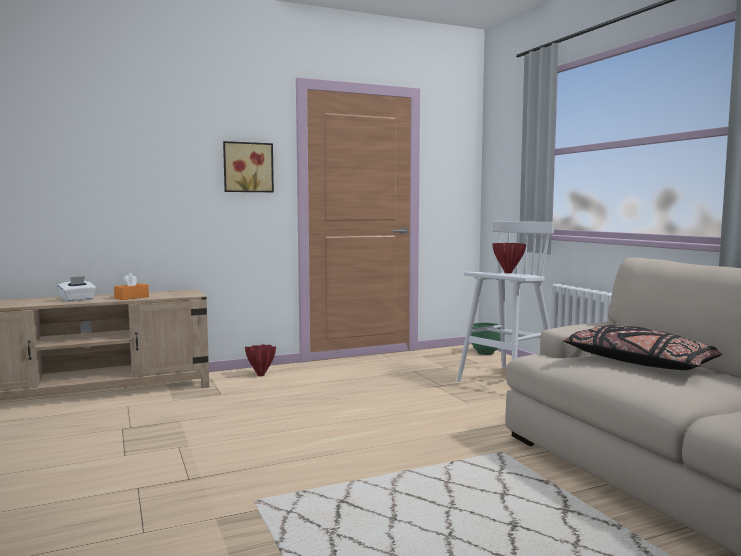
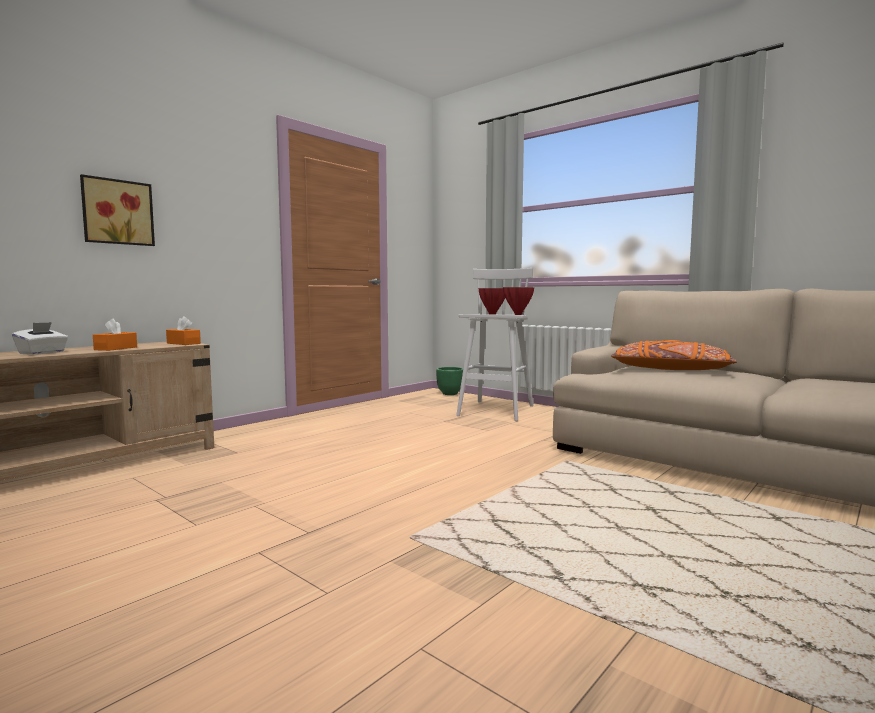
camera: 25 degrees left, 0 degrees up
(189, 294) = (183, 343): none -> orange tissue box
(248, 167) = (231, 205): picture -> picture (117, 212)
(261, 375) = (260, 431): red vase -> red vase (518, 314)
(638, 363) = (670, 369): black pillow -> orange pillow

